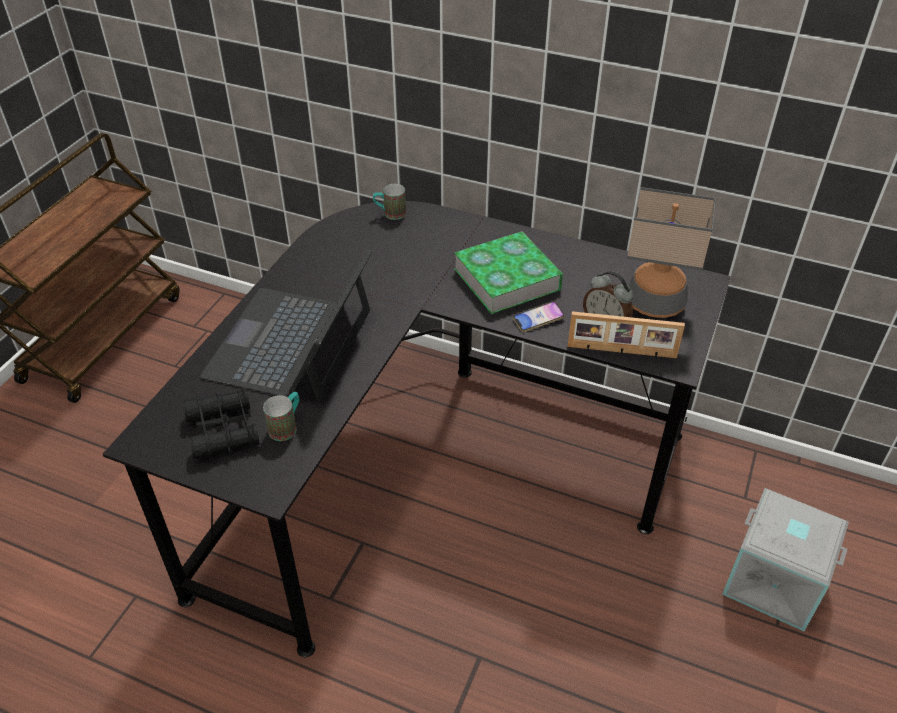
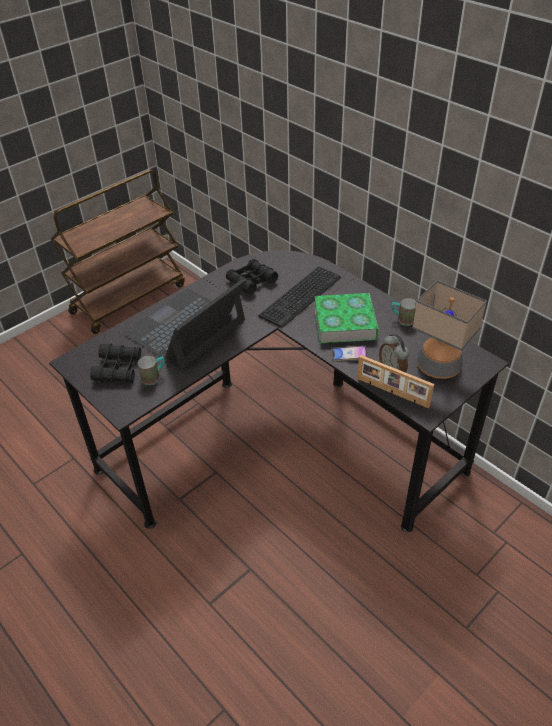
camera: 25 degrees right, 0 degrees up
(347, 255) = (251, 281): none -> black binoculars
(390, 214) = (295, 260): mug -> mug (402, 319)
(430, 258) = (303, 296): none -> keyboard
(775, 580) = (483, 596): grey storage box -> none

